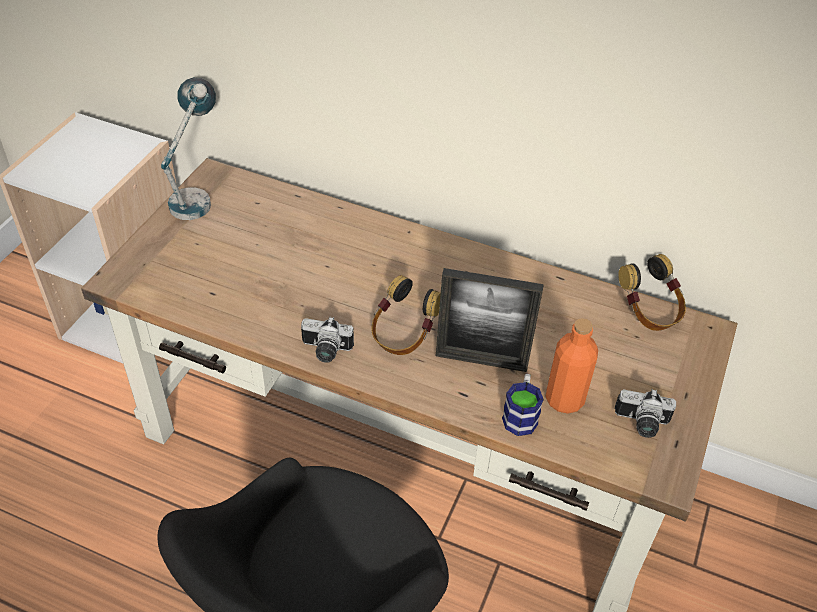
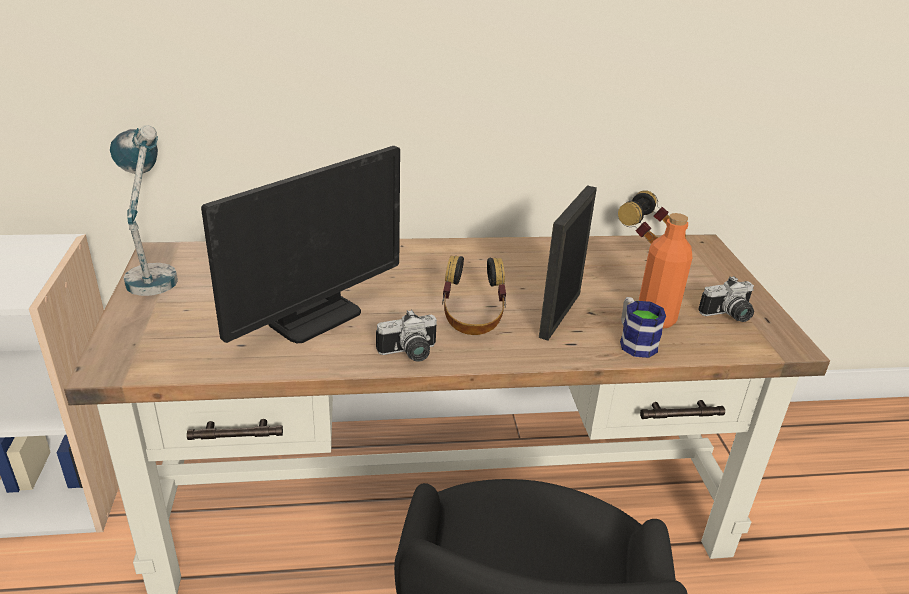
camera: 30 degrees left, 15 degrees down
(282, 286) = (314, 317): none -> monitor
(481, 360) = (560, 315): picture frame -> picture frame turned 135 degrees clockwise

